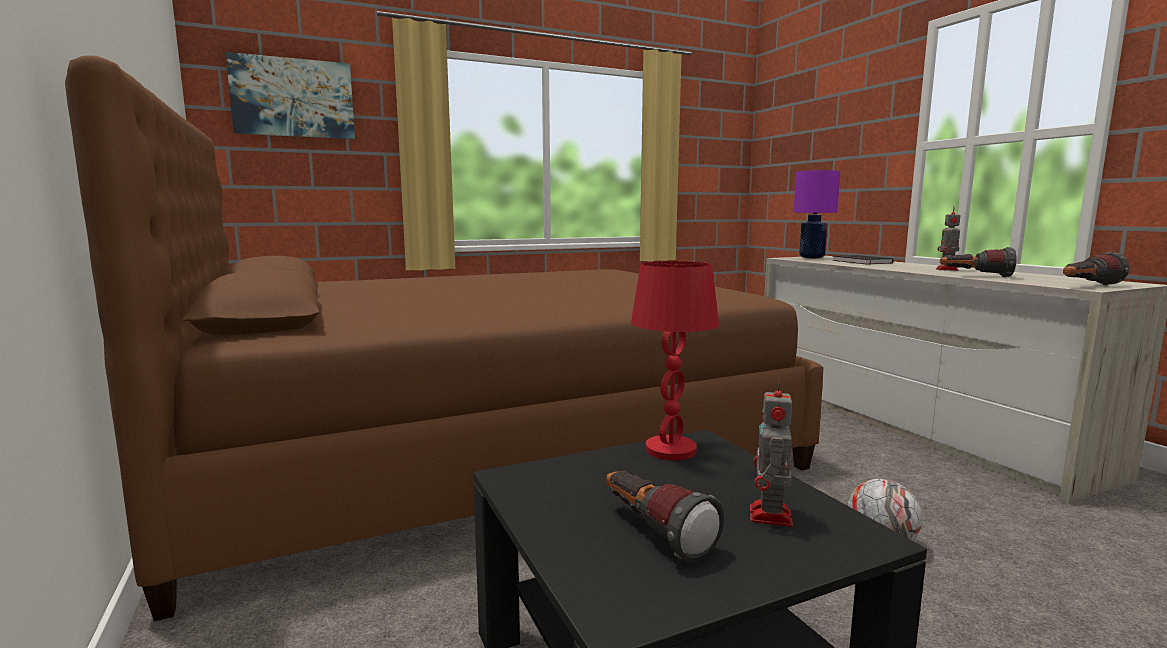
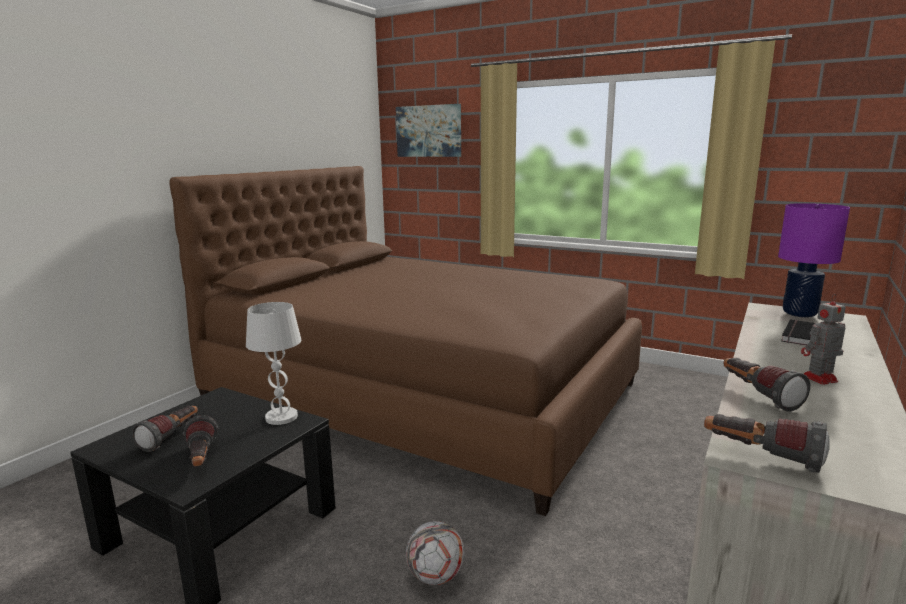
camera: 55 degrees right, 5 degrees up
(670, 450) = (282, 417): red table lamp -> white table lamp
(770, 517) = (201, 459): toy robot -> flashlight

